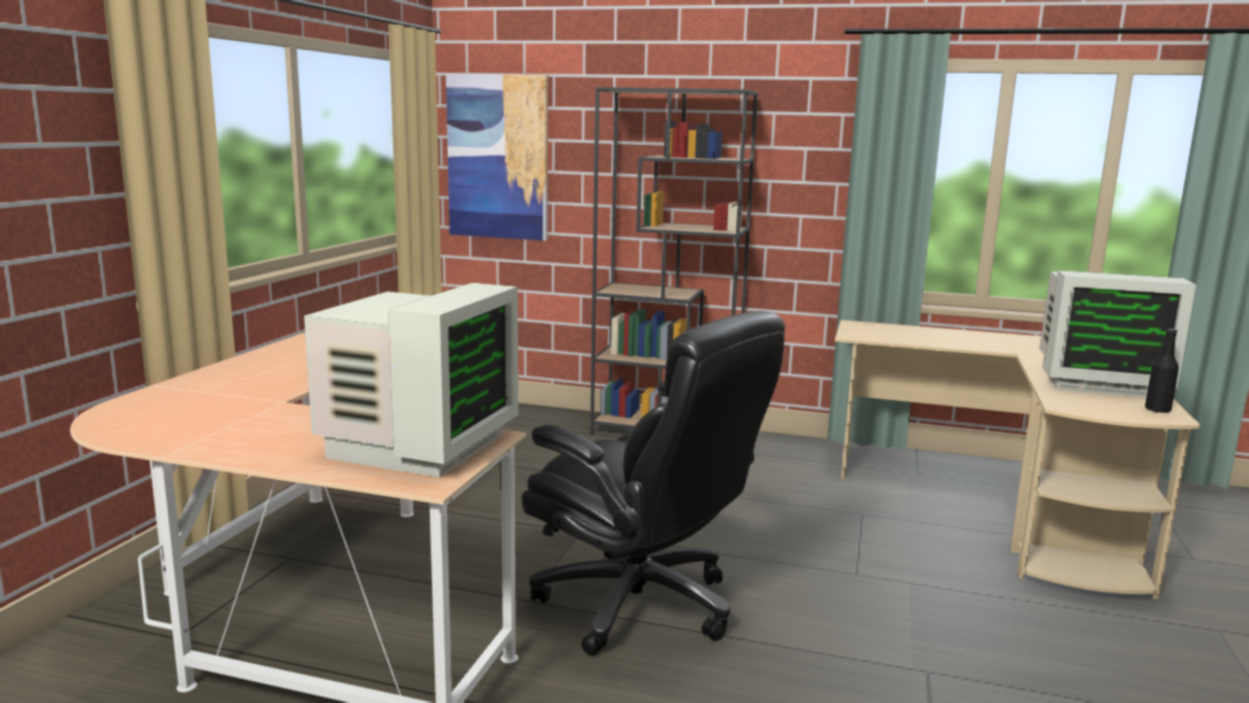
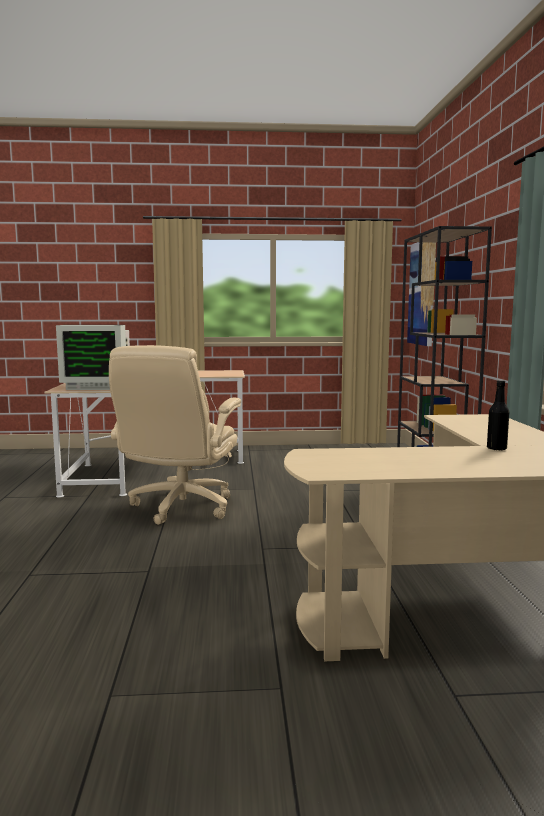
camera: 70 degrees right, 5 degrees down
(643, 610) = (179, 508): black office chair -> beige office chair
(1097, 381) = (417, 461): monitor -> none
(1157, 410) = (338, 471): black bottle -> black bottle (496, 448)

